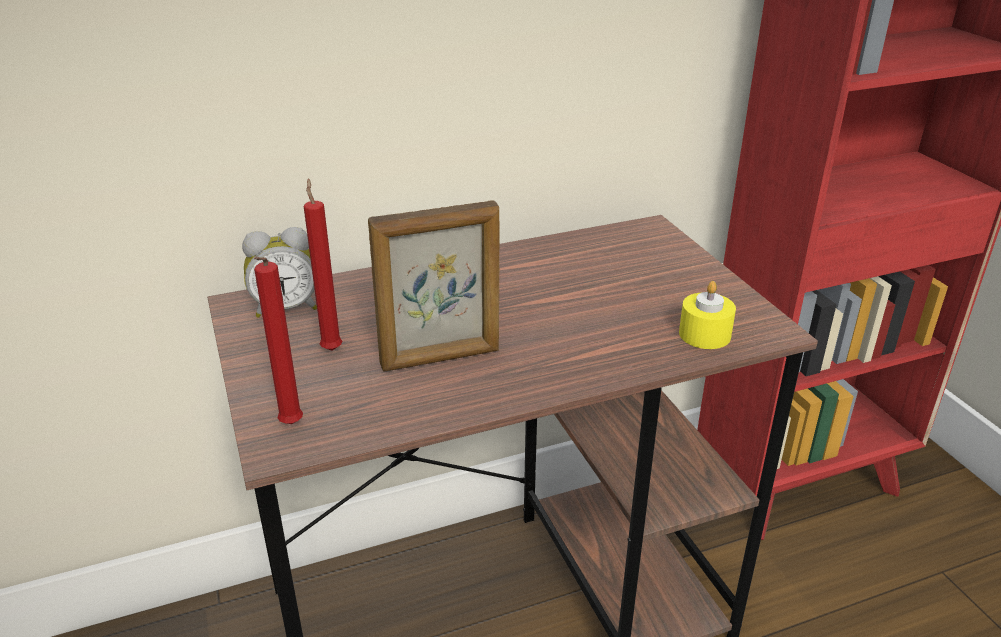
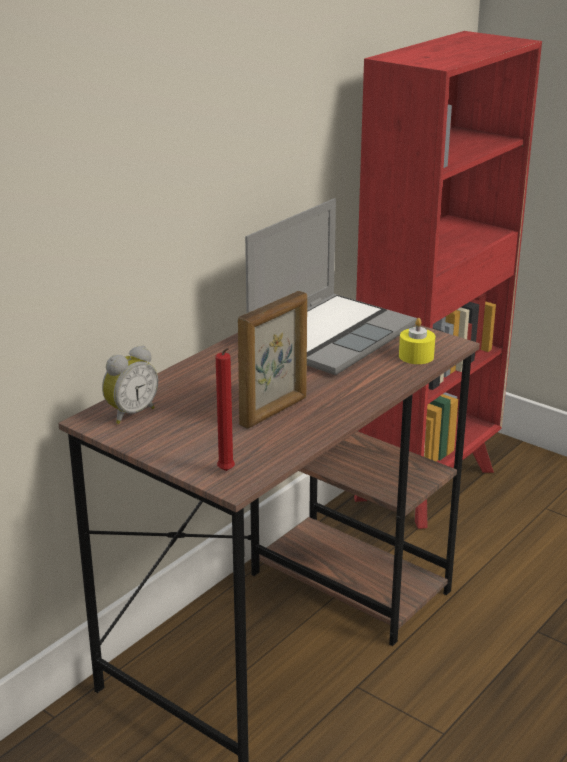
camera: 30 degrees left, 5 degrees down
(331, 348) = (195, 426): red candle -> none
(620, 274) = (331, 335): none -> laptop

